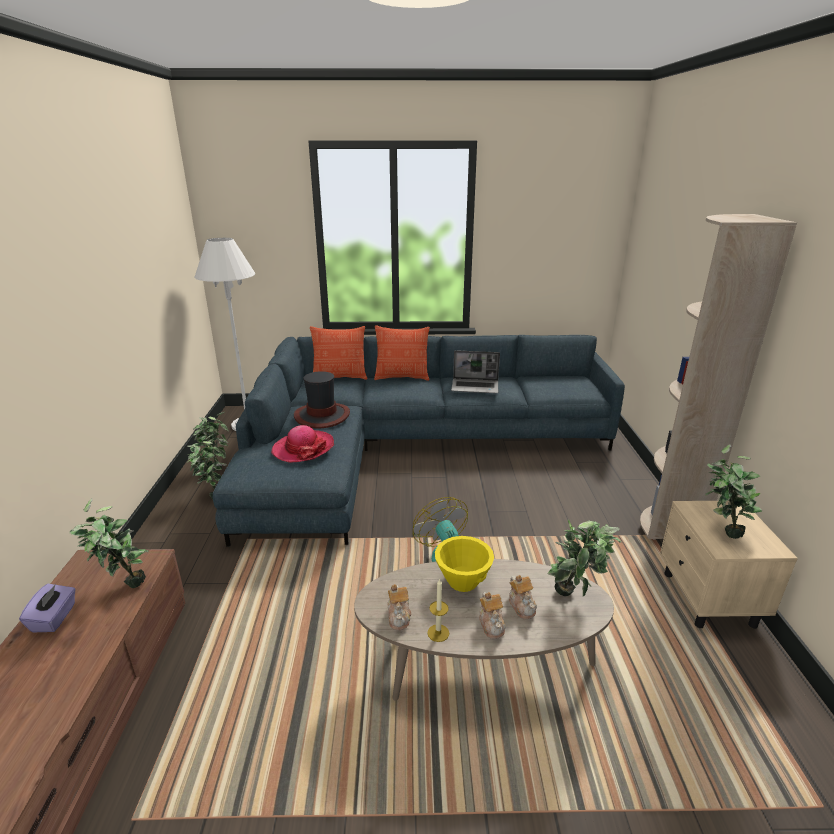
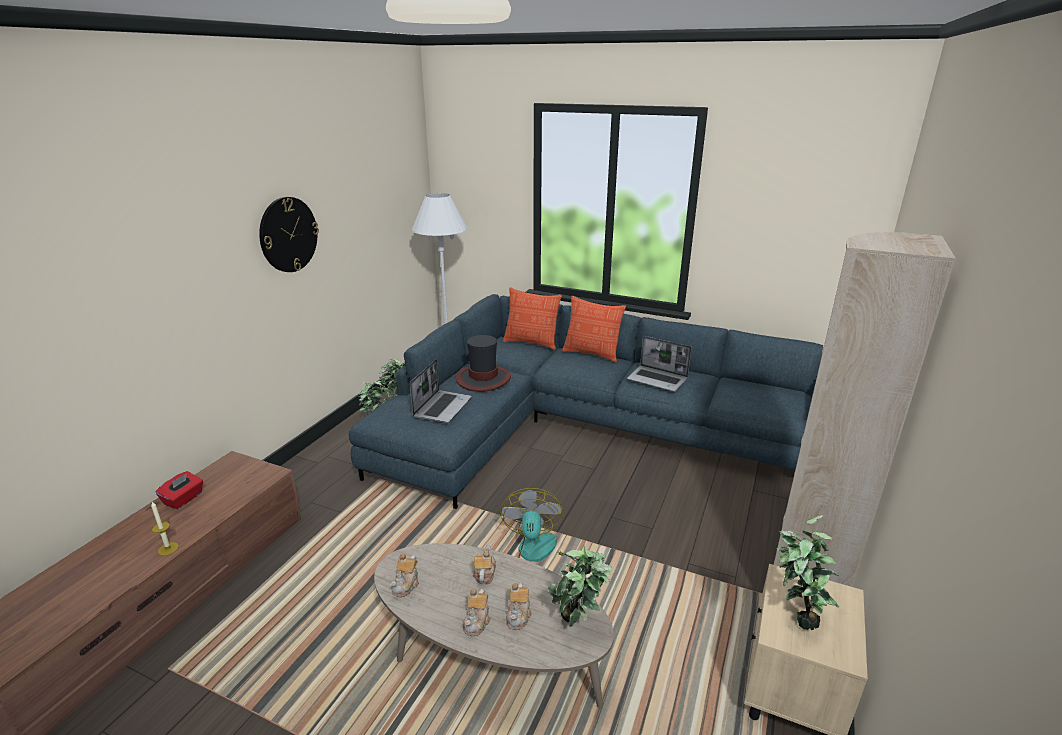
camera: 25 degrees right, 0 degrees up
(54, 618) = (184, 499): purple tissue box -> red tissue box
(90, 285) = (288, 234): none -> wall clock
(124, 585) = (240, 489): potted plant -> none
(303, 448) = (442, 407): hat -> laptop
(438, 633) = (425, 611): candle -> candle (168, 548)
(462, 581) = (484, 573): yellow bowl -> teapot

